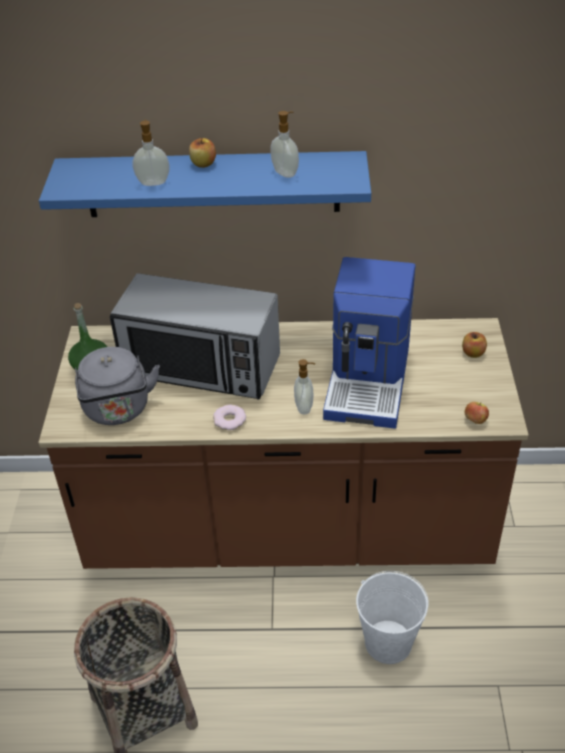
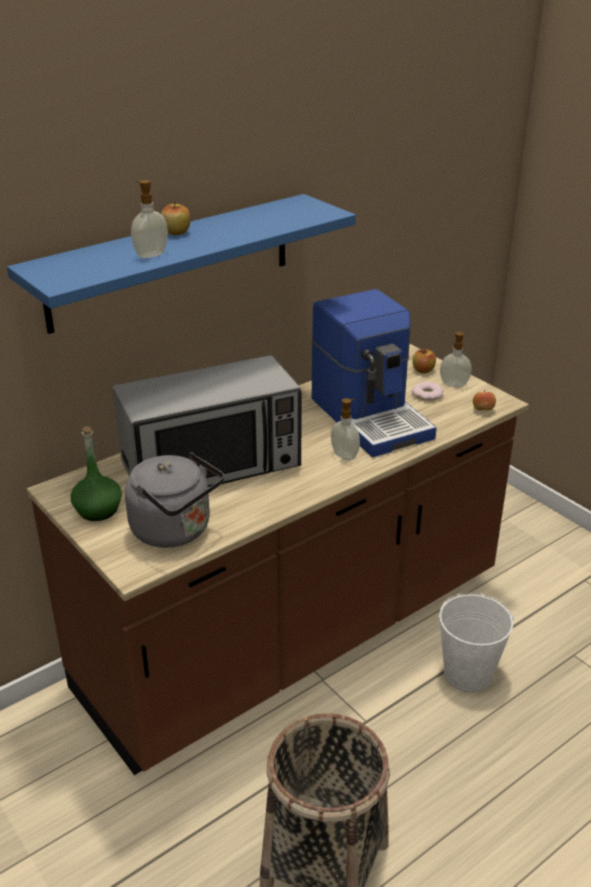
camera: 40 degrees left, 10 degrees down
(229, 420) = (294, 492): donut -> donut (427, 394)
(286, 173) = (263, 220): soap dispenser -> soap dispenser (454, 384)

